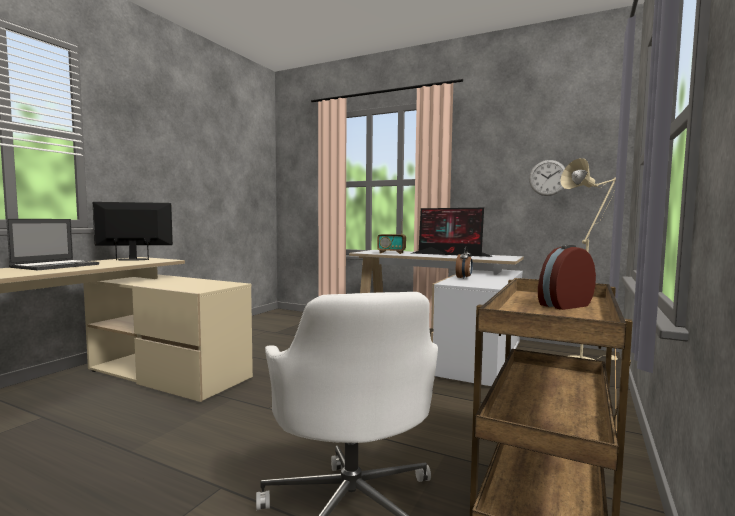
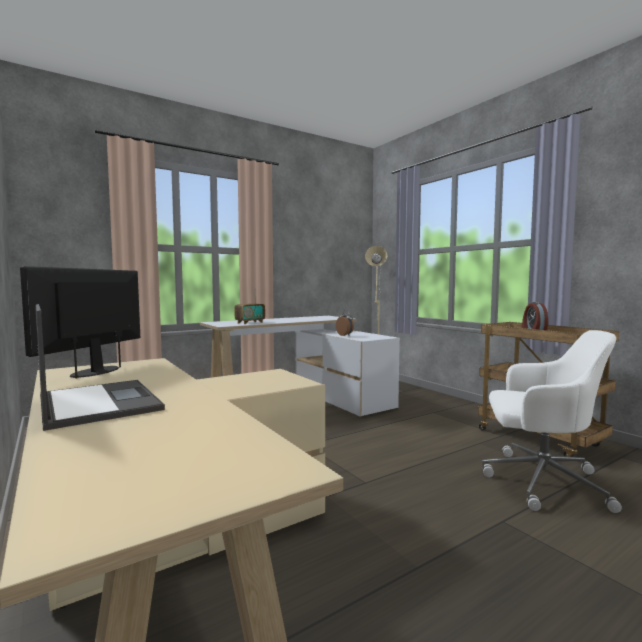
camera: 60 degrees left, 0 degrees up
(451, 254) = (292, 319): monitor -> none
(548, 178) = (331, 255): wall clock -> none

